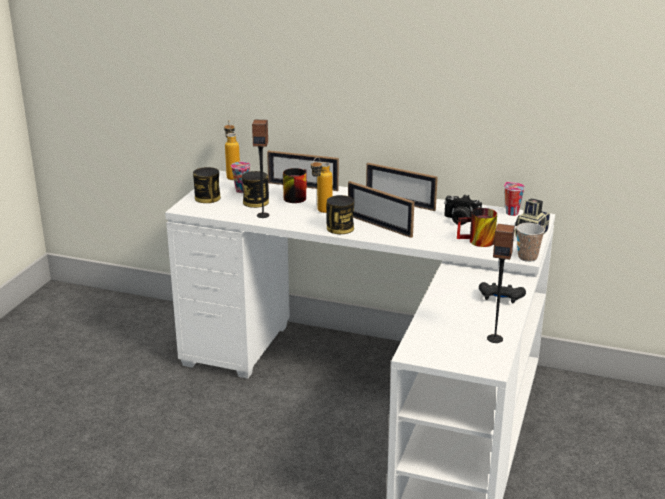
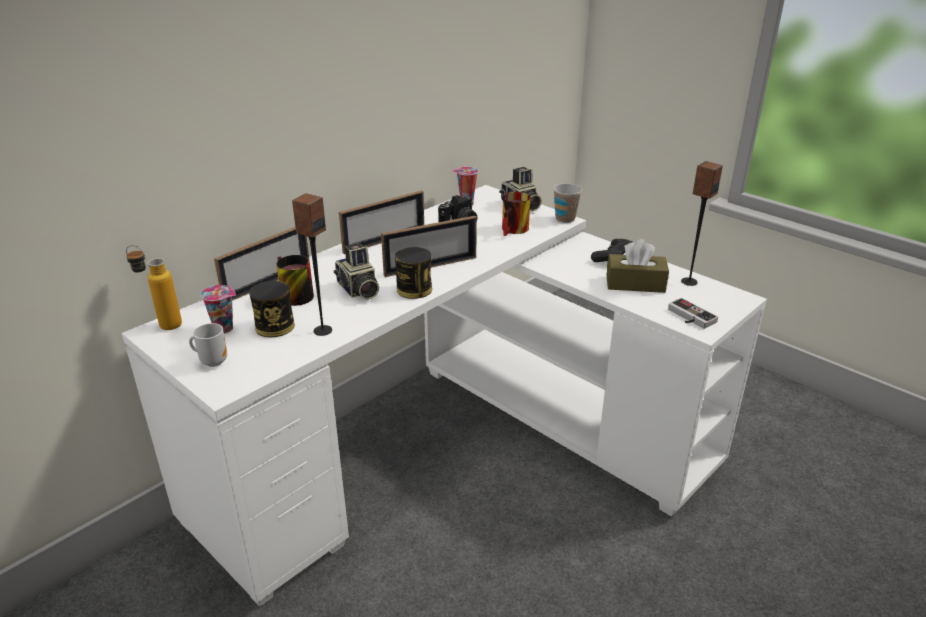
camera: 65 degrees left, 5 degrees up
(207, 198) = (213, 361): can -> mug
(321, 212) = (358, 290): bottle -> camera
(427, 345) = (688, 317): none -> game controller
(462, 314) = (635, 284): none -> brown tissue box

